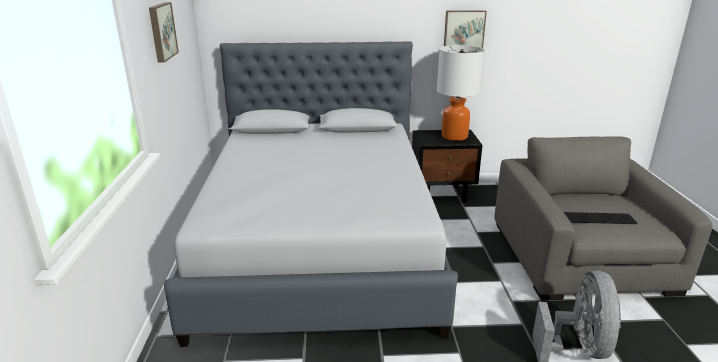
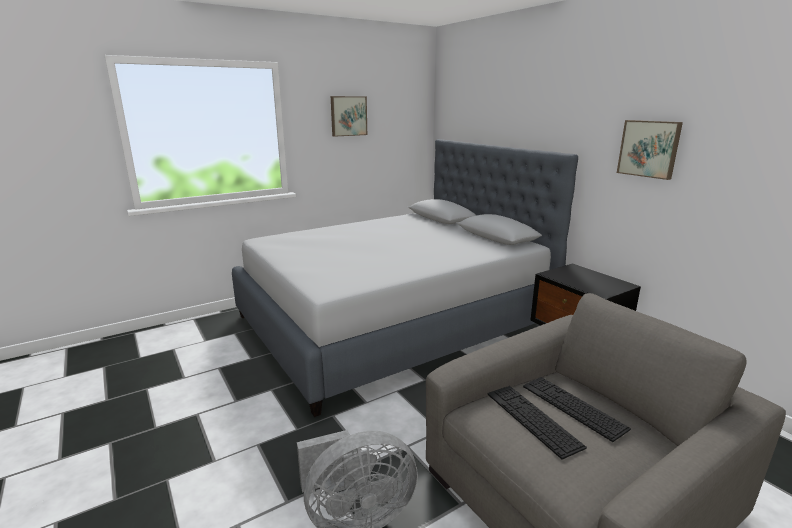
camera: 60 degrees right, 5 degrees down
(454, 136) = (596, 282): table lamp -> none
(587, 203) = (573, 406): none -> keyboard

